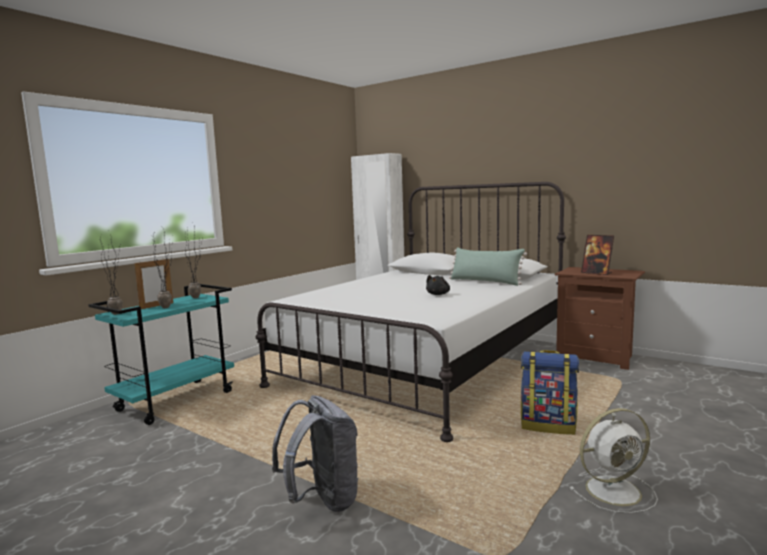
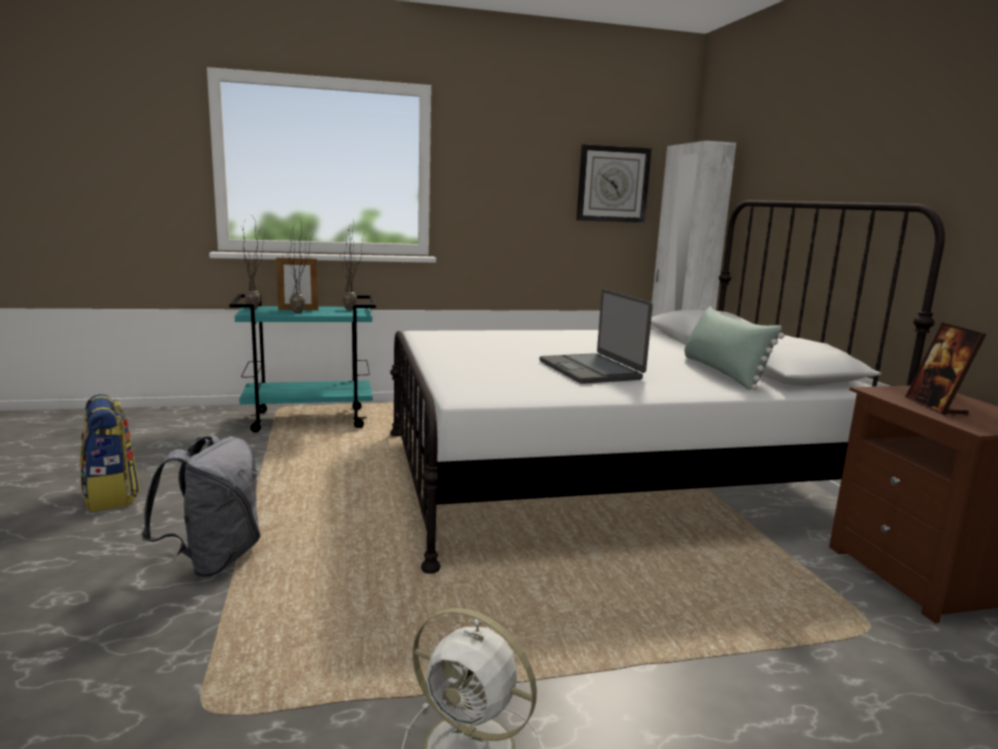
camera: 40 degrees right, 5 degrees up
(323, 182) = (613, 184): none -> wall clock
(438, 294) = (591, 370): black plush toy -> laptop
(548, 426) = (585, 623): backpack -> backpack (111, 496)

